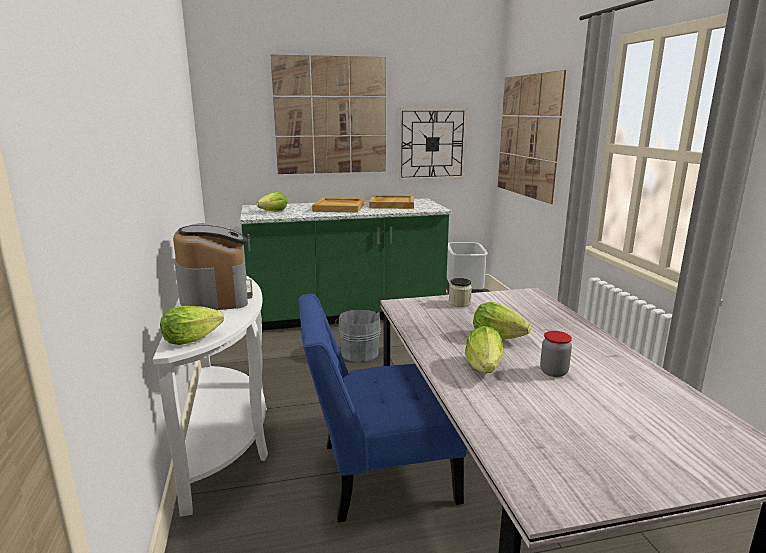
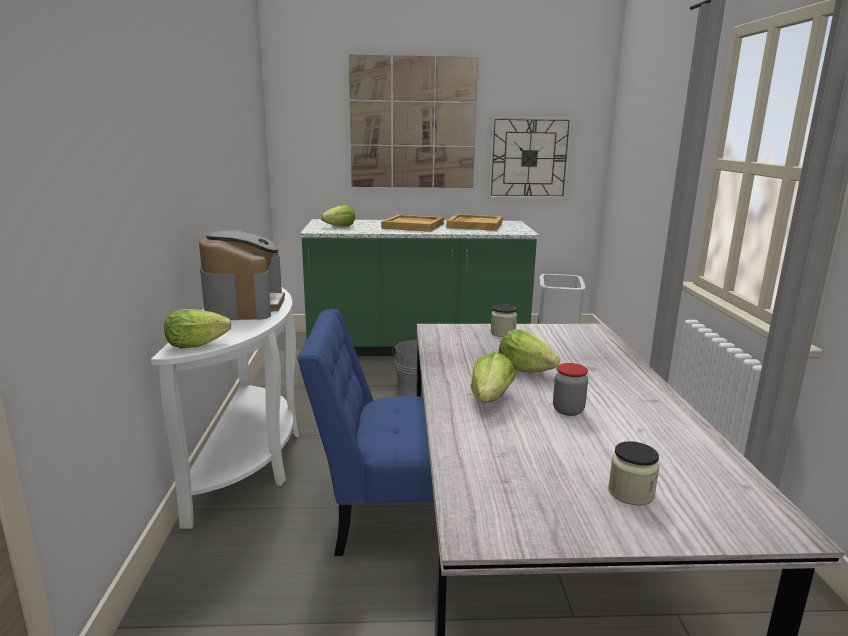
camera: 10 degrees right, 0 degrees up
(528, 136) = (639, 150): picture -> none
(647, 444) = (631, 493): none -> jar

